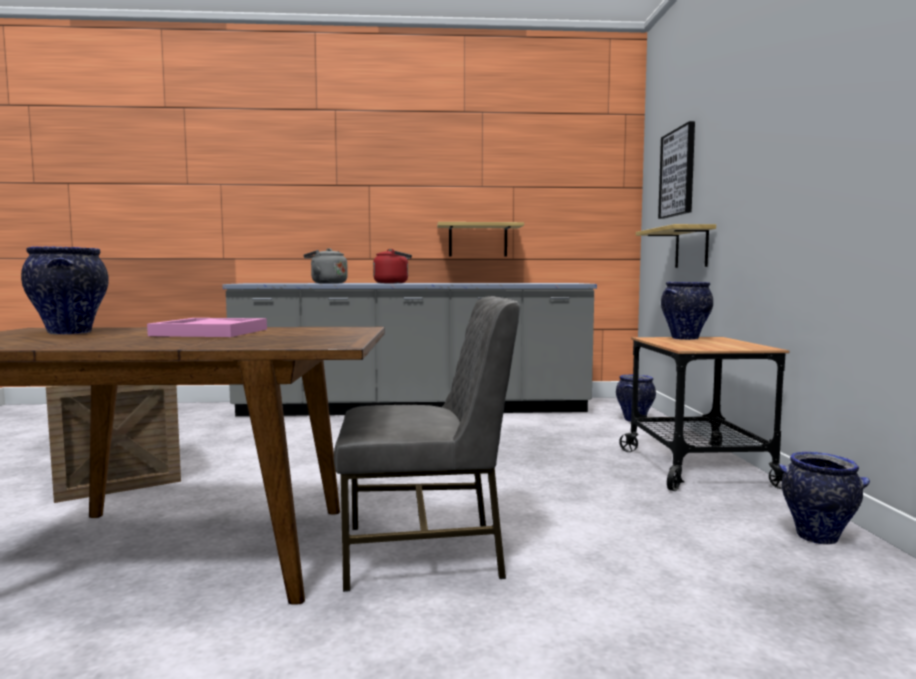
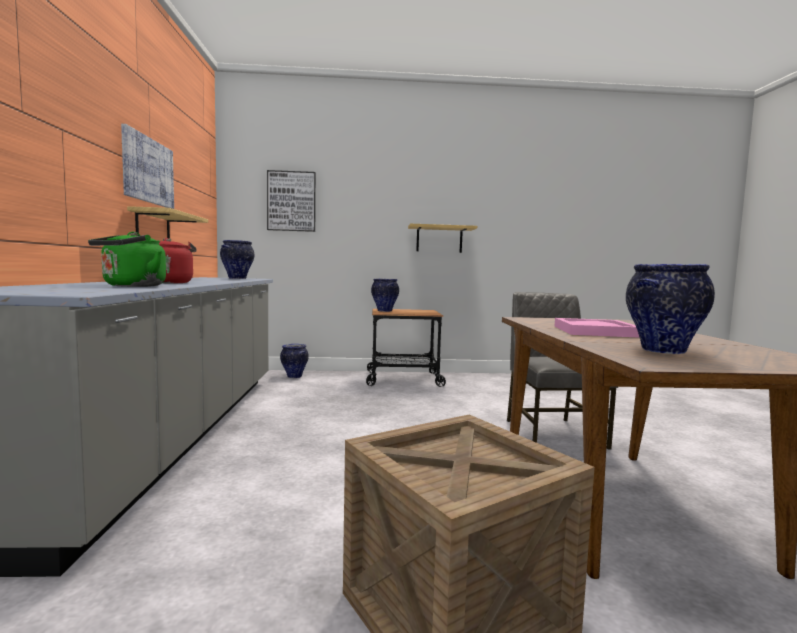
camera: 90 degrees left, 0 degrees up
(327, 283) = (131, 286): grey kettle -> green kettle
(472, 189) = (148, 170): none -> picture
(691, 247) = (317, 255): shelf -> shelf (439, 239)
(818, 537) = (488, 378): vase -> vase (237, 278)

